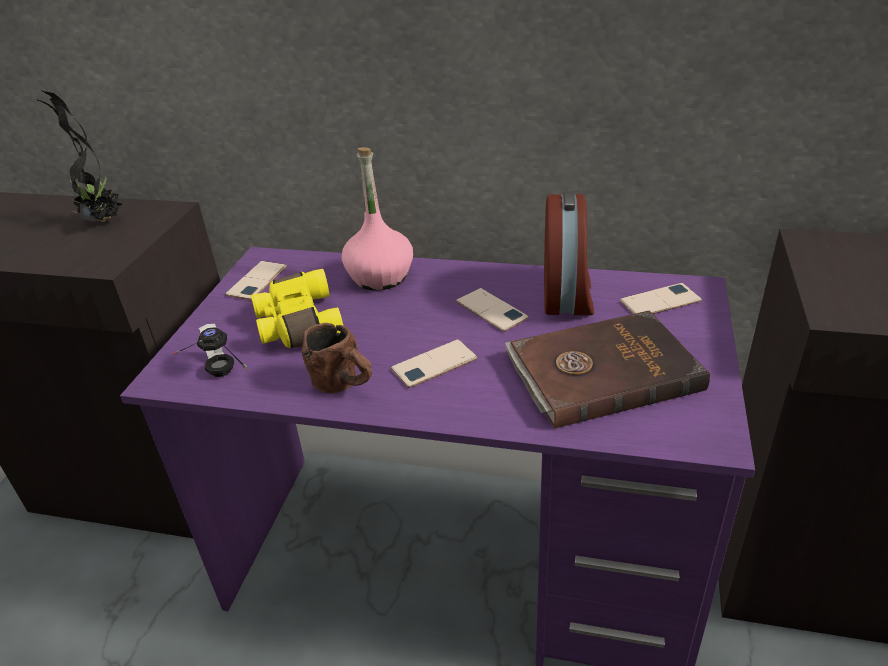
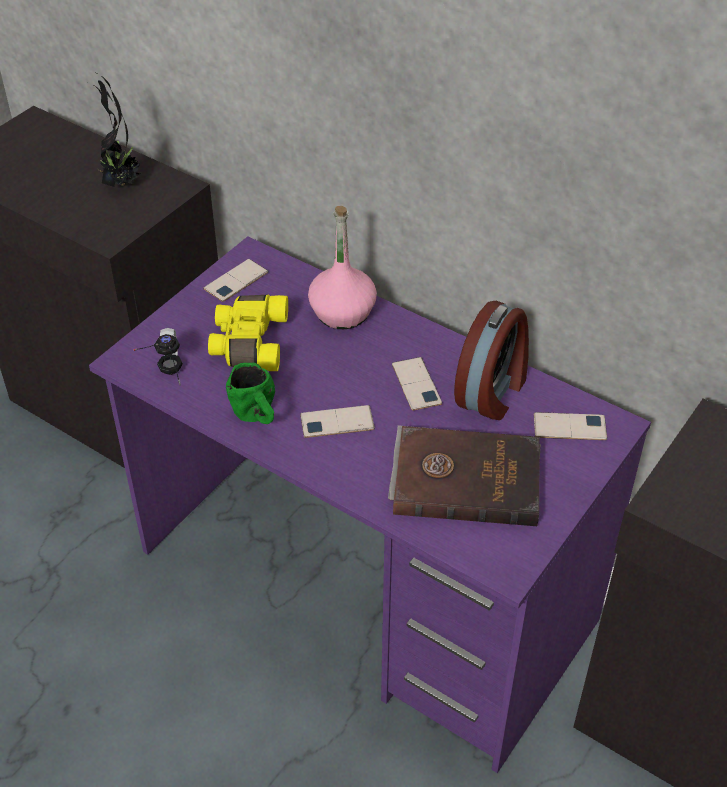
camera: 20 degrees right, 10 degrees up
(345, 385) = (258, 417): brown mug -> green mug

